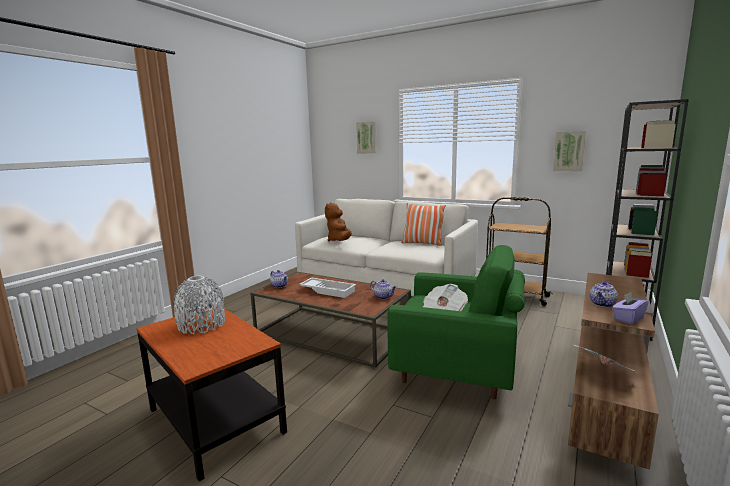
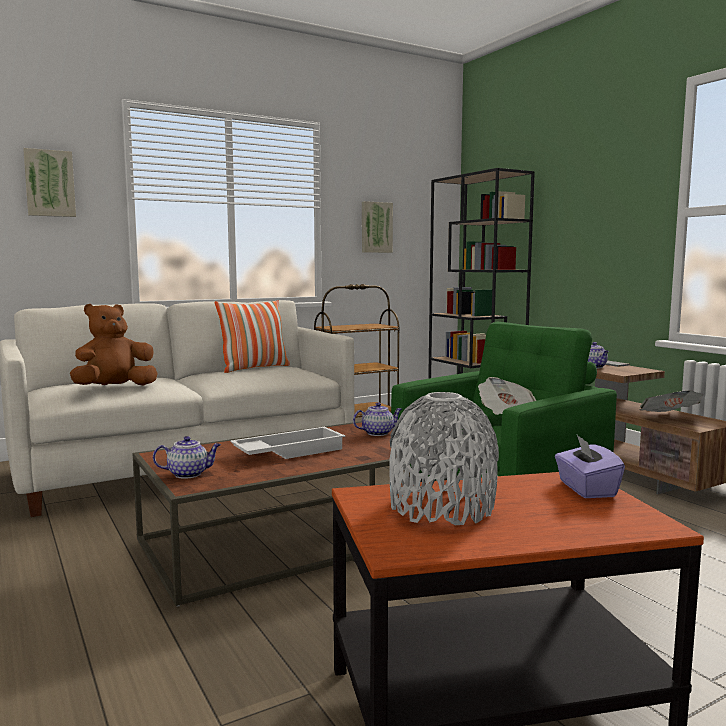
camera: 60 degrees left, 5 degrees down
(339, 241) = (114, 388): brown plush toy -> brown plush toy turned 105 degrees clockwise
(628, 318) = (634, 369): purple tissue box -> purple tissue box (586, 489)

